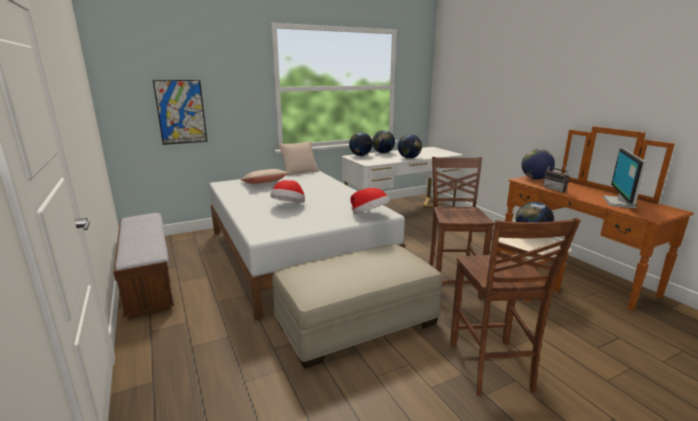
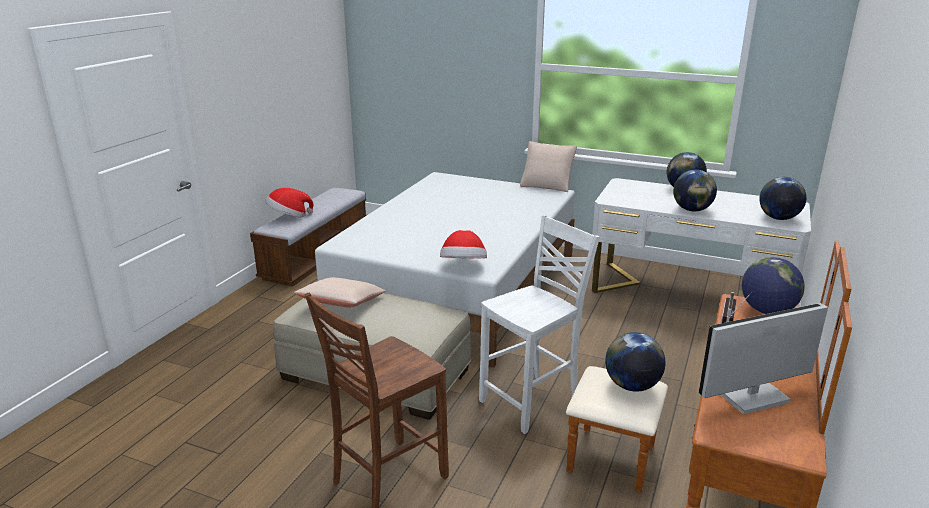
camera: 50 degrees right, 5 degrees up
(181, 112) = (422, 83): picture -> none
(264, 184) = (471, 190): beige pillow -> beige pillow (342, 304)
(289, 206) = (427, 224): hat -> hat (289, 217)
(360, 155) = (638, 185): globe -> globe (778, 218)
(452, 284) = (532, 402): brown chair -> white chair

